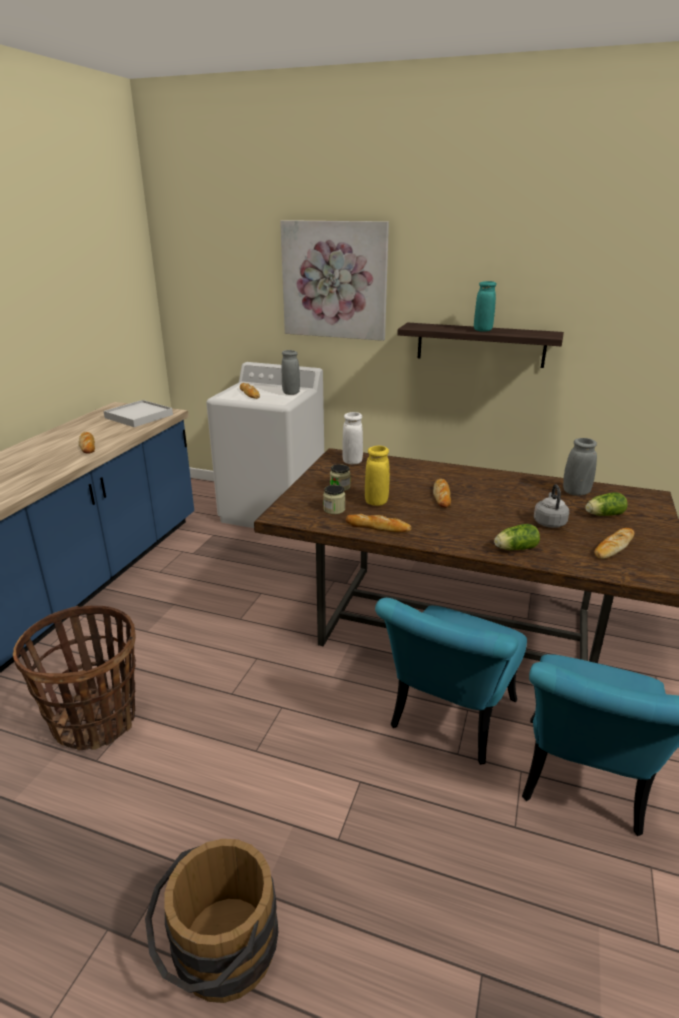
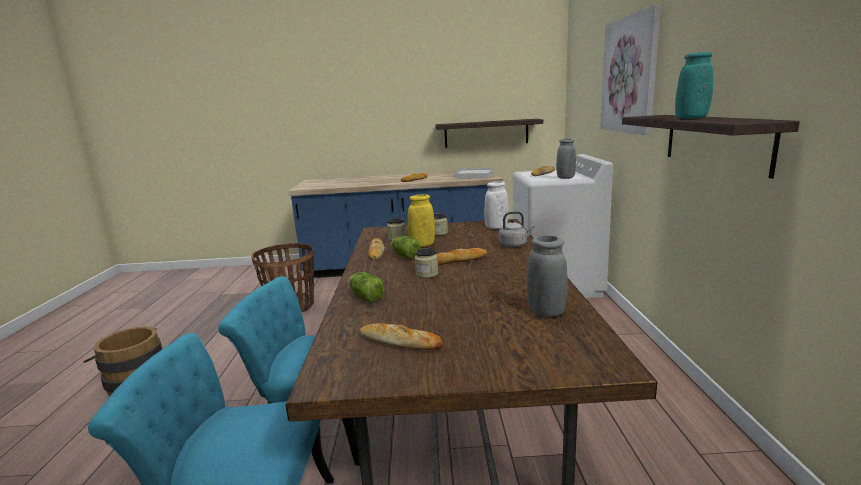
camera: 70 degrees right, 10 degrees down
(96, 352) = (486, 133): none -> shelf
(470, 514) = (427, 274): none -> jar
(549, 522) = (440, 305): grey kettle -> grey kettle (514, 245)
(603, 515) = (491, 331): lettuce -> lettuce (404, 255)

